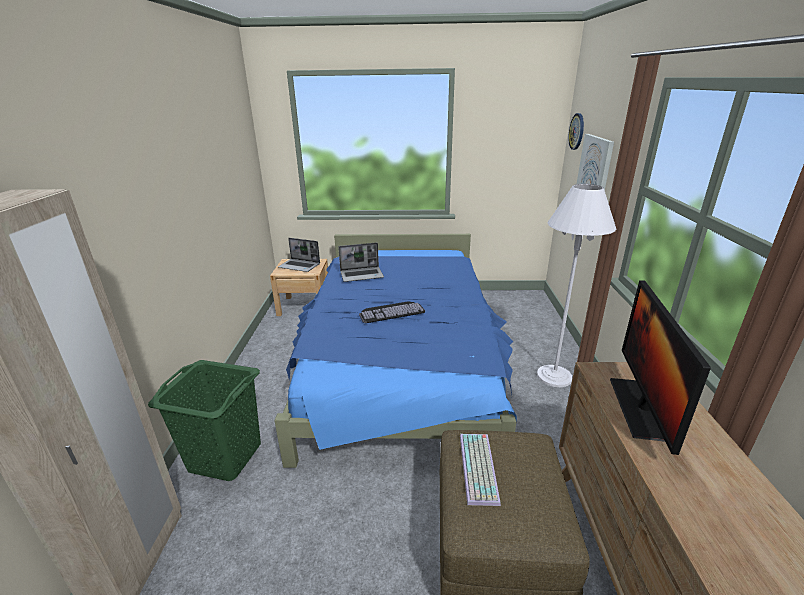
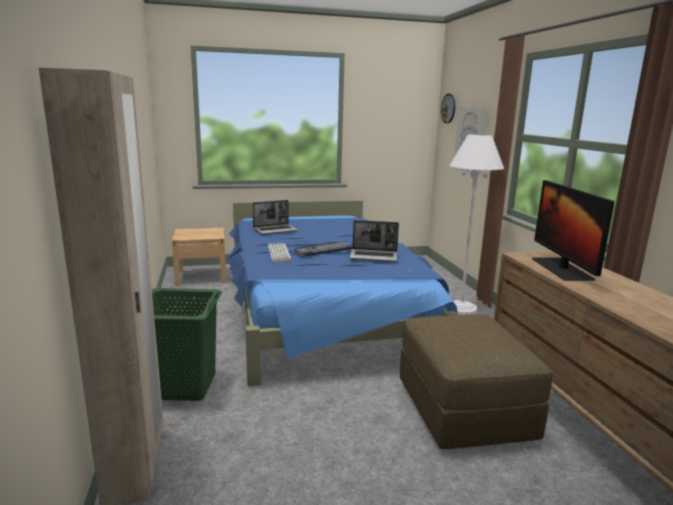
camera: 15 degrees left, 10 degrees down
(300, 266) = (199, 233): laptop -> laptop (374, 256)
(480, 469) = (449, 333): keyboard -> keyboard (280, 254)

